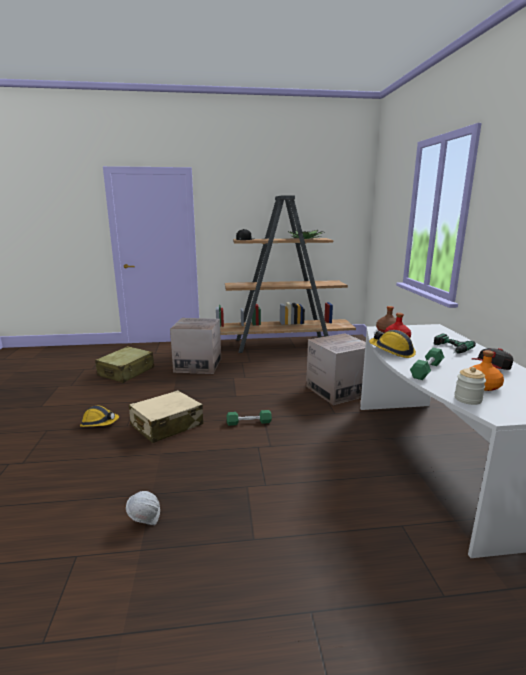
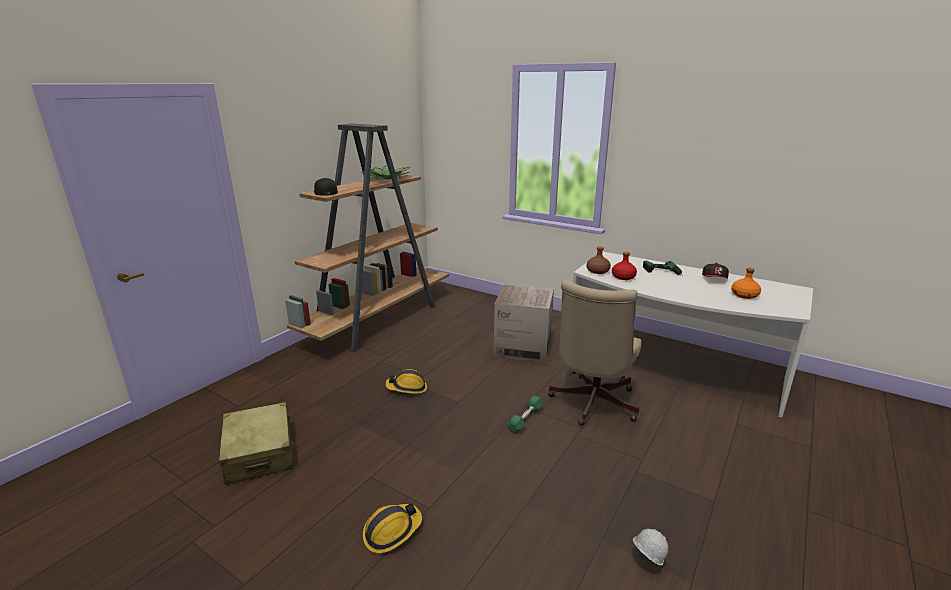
camera: 50 degrees left, 5 degrees up
(166, 425) = (467, 475): beige suitcase -> none
(198, 365) = (339, 391): cardboard box -> none
(307, 440) = (591, 404): none -> beige office chair
(392, 351) = (649, 289): hard hat -> hard hat (407, 388)
(426, 370) = (702, 296): green dumbbell -> none
(467, 399) = (764, 308): jar -> none

